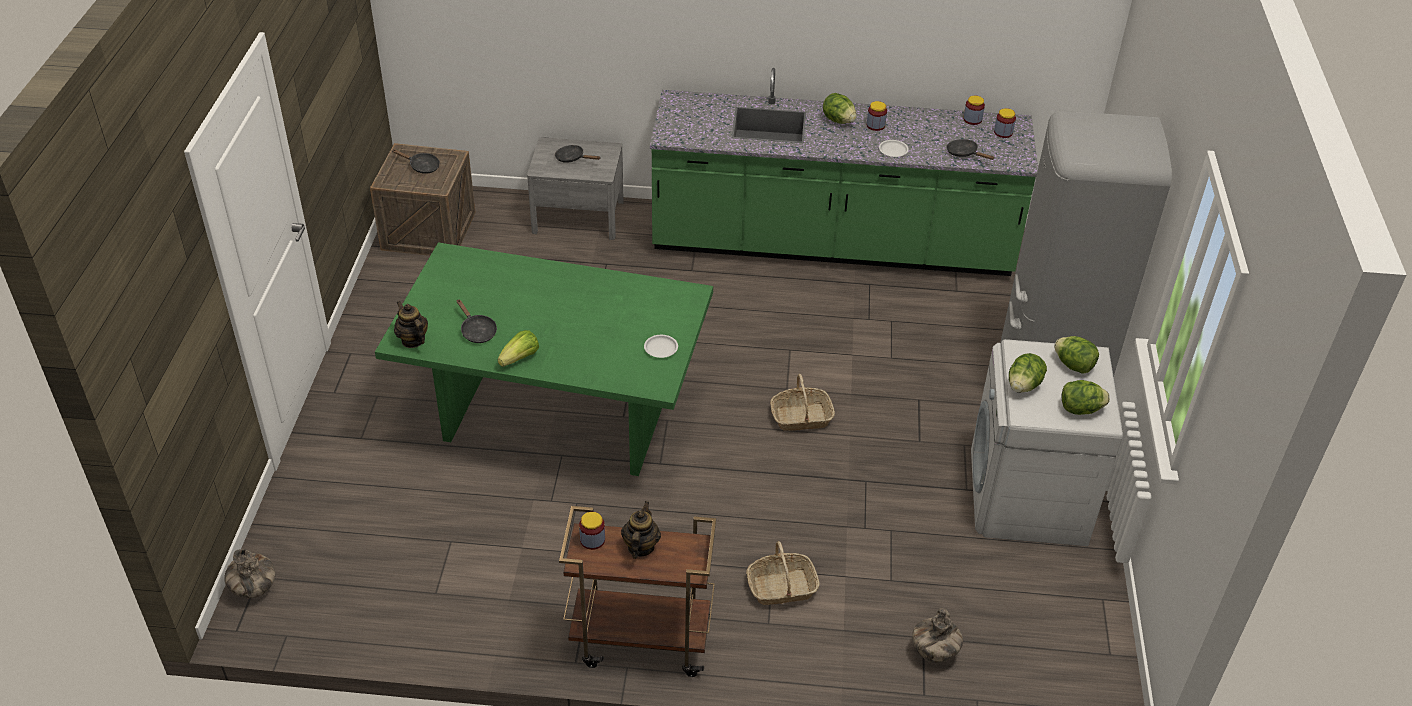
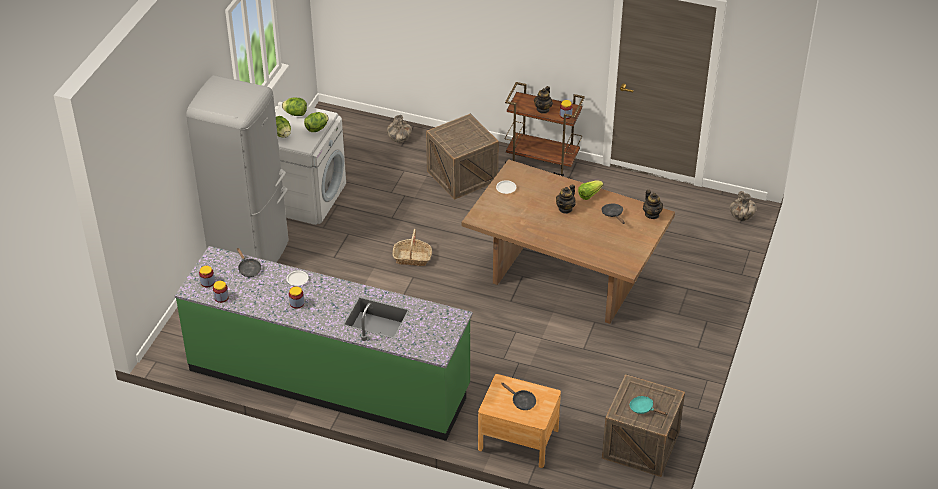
camera: 165 degrees left, 0 degrees up
(421, 166) = (644, 409): black frying pan -> turquoise frying pan
(554, 419) = (565, 281): green dining table -> brown dining table
(556, 329) = (565, 208): none -> teapot
(578, 216) = (518, 439): grey nightstand -> brown nightstand
(781, 588) = (462, 176): basket -> crate
(838, 120) = (322, 312): lettuce -> none

